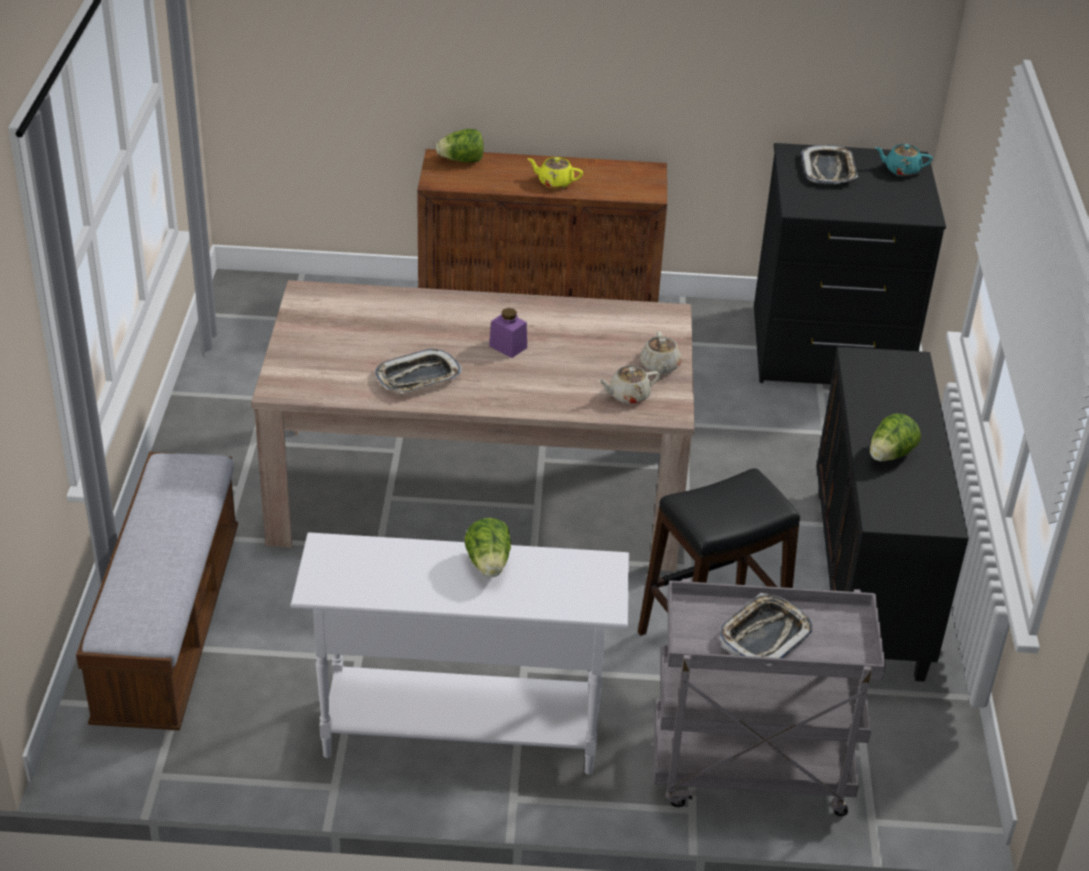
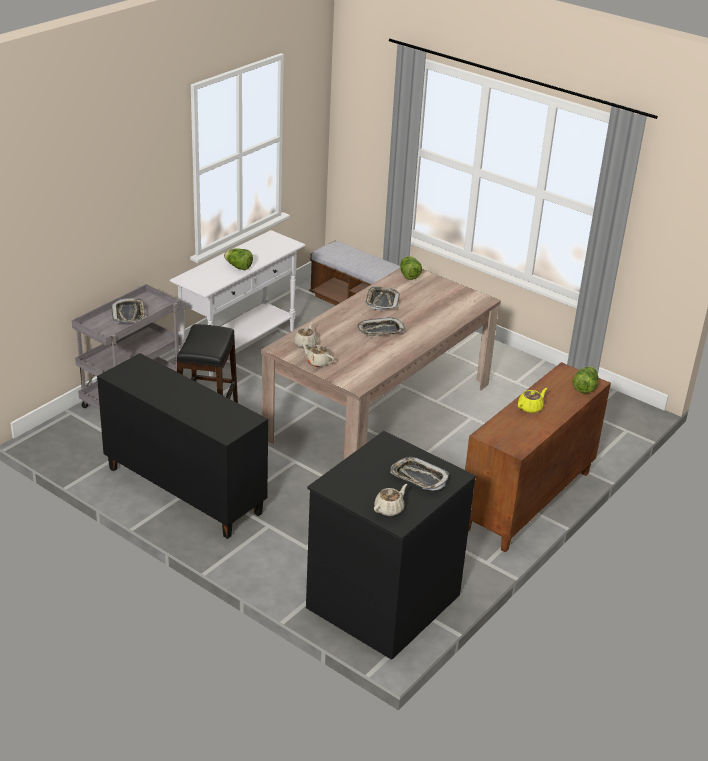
camera: 125 degrees right, 5 degrees down
(508, 347) = (380, 331): purple jar -> tray
(890, 455) = (171, 386): lettuce -> lettuce (408, 275)
(901, 170) = (389, 509): turquoise teapot -> beige teapot

